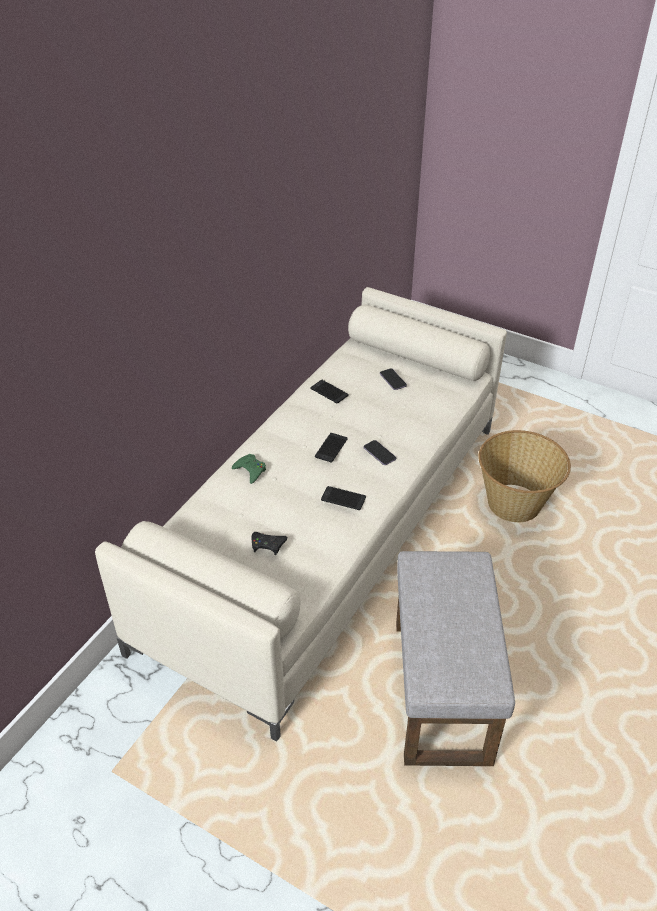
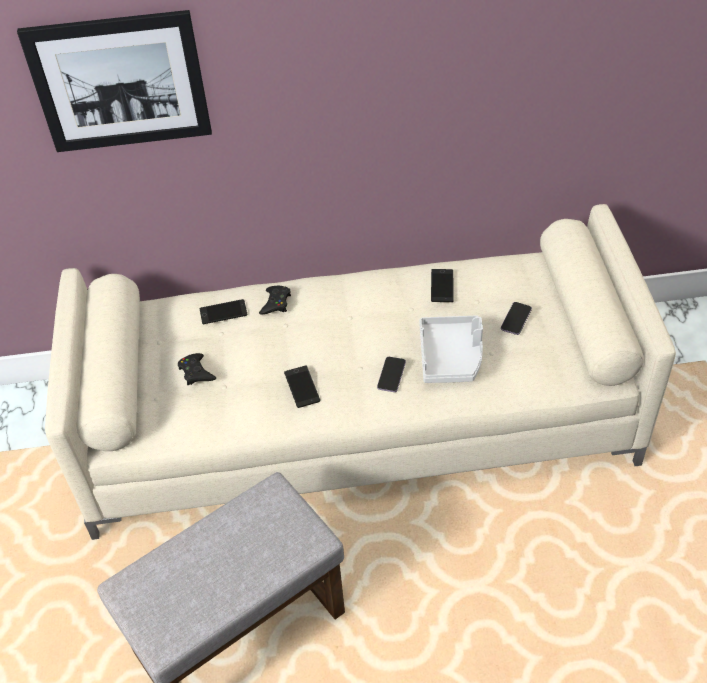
camera: 55 degrees right, 5 degrees up
(117, 331) = (120, 82): none -> picture
(250, 470) = (276, 303): green game controller -> black game controller
(331, 448) = (363, 336): phone -> phone (223, 312)
(393, 421) = (451, 356): none -> grey tray
(514, 504) = (551, 554): basket -> none

